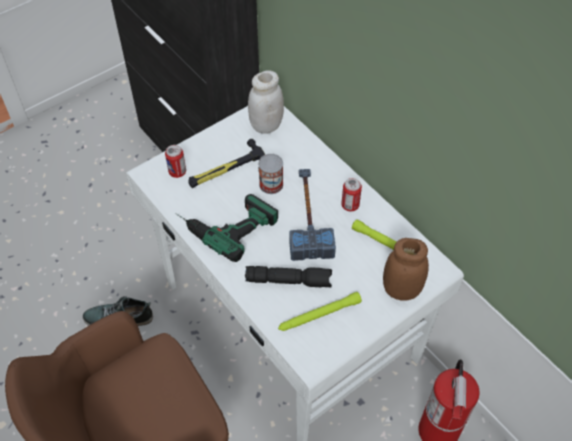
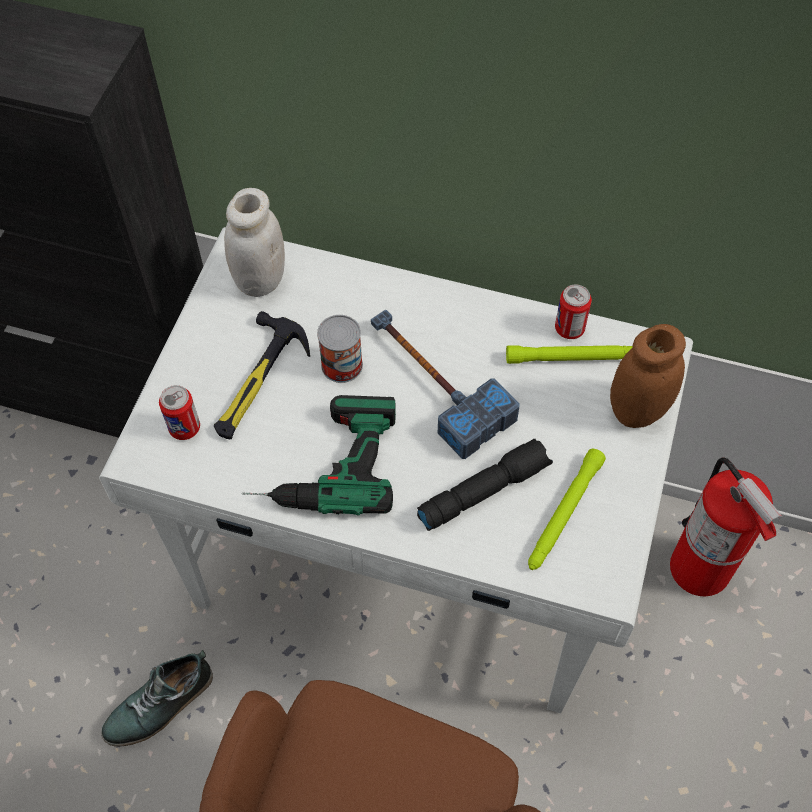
camera: 35 degrees left, 5 degrees up
(350, 205) = (476, 331): can -> can (569, 329)

